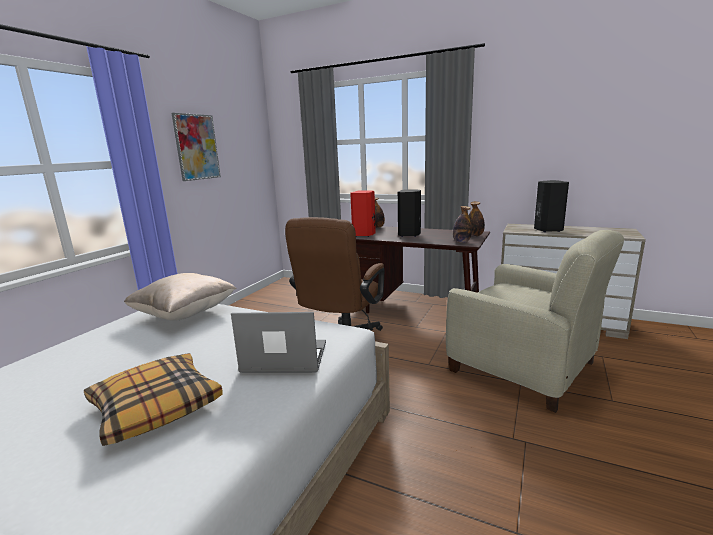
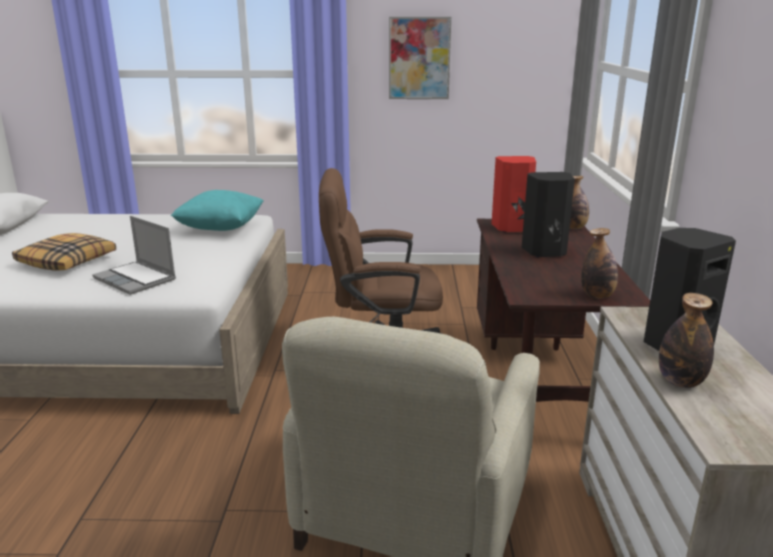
camera: 65 degrees right, 5 degrees up
(185, 315) = (221, 229): beige pillow -> turquoise pillow
(283, 359) = (136, 279): laptop -> laptop turned 150 degrees clockwise
(461, 242) = (531, 290): bottle -> bottle (680, 382)

